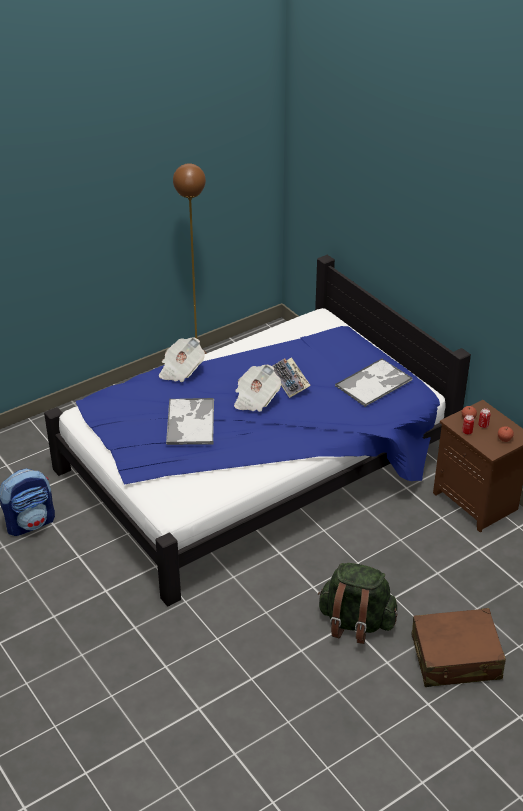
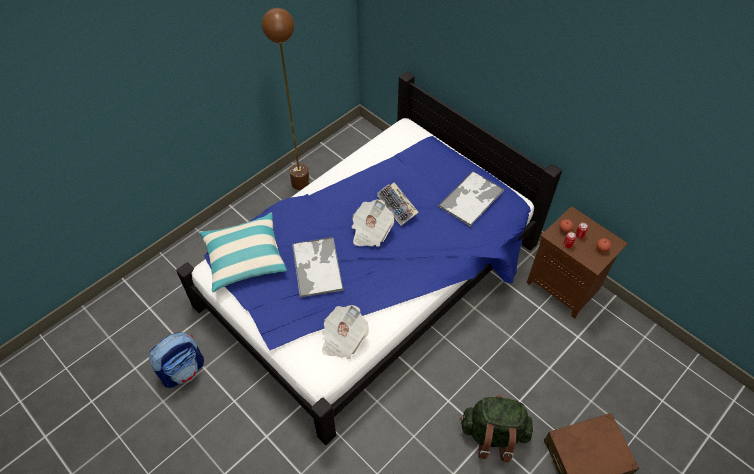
camera: 10 degrees left, 15 degrees up
(117, 406) = (245, 257): none -> pillow
(181, 370) = (295, 207): newspaper -> newspaper (343, 339)

